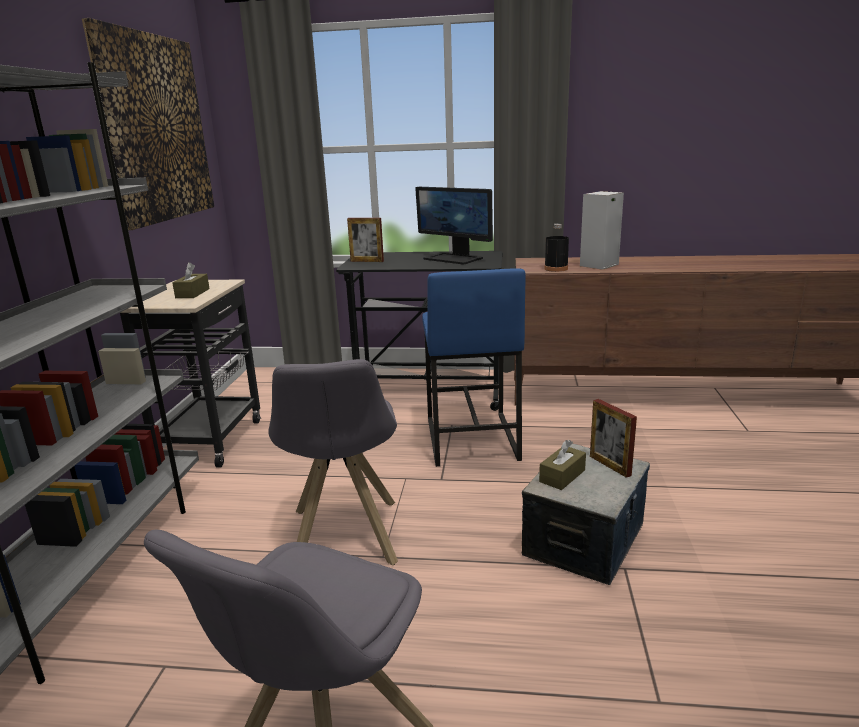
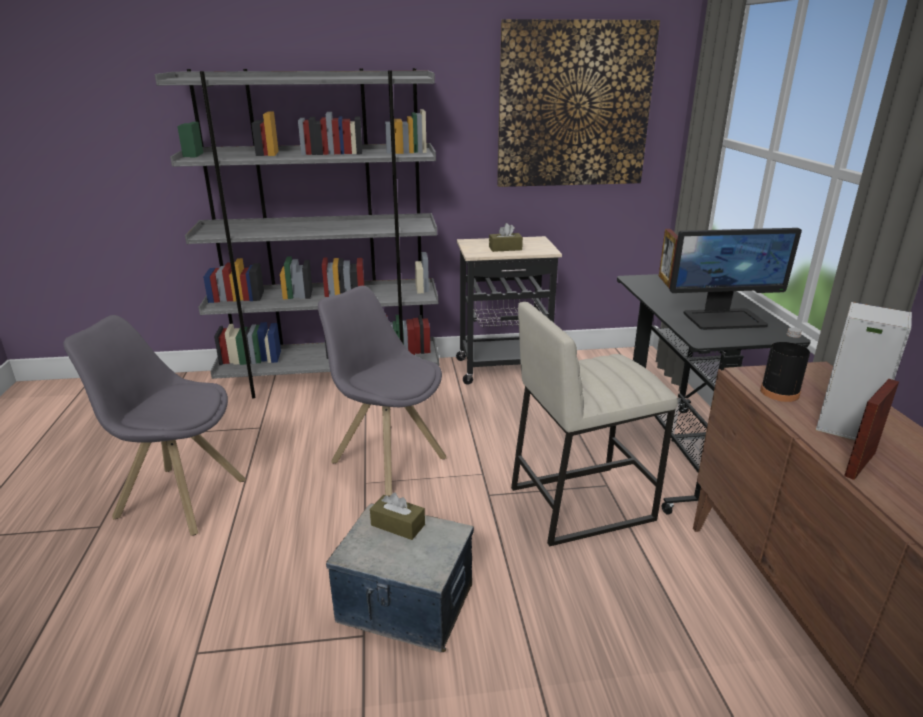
camera: 75 degrees right, 5 degrees up
(344, 536) = (387, 460): grey chair -> grey chair turned 60 degrees clockwise
(454, 258) = (724, 319): monitor -> monitor turned 120 degrees counterclockwise
(471, 439) = (581, 503): blue stool -> beige stool
(610, 465) = (425, 558): picture frame -> picture frame (860, 464)

